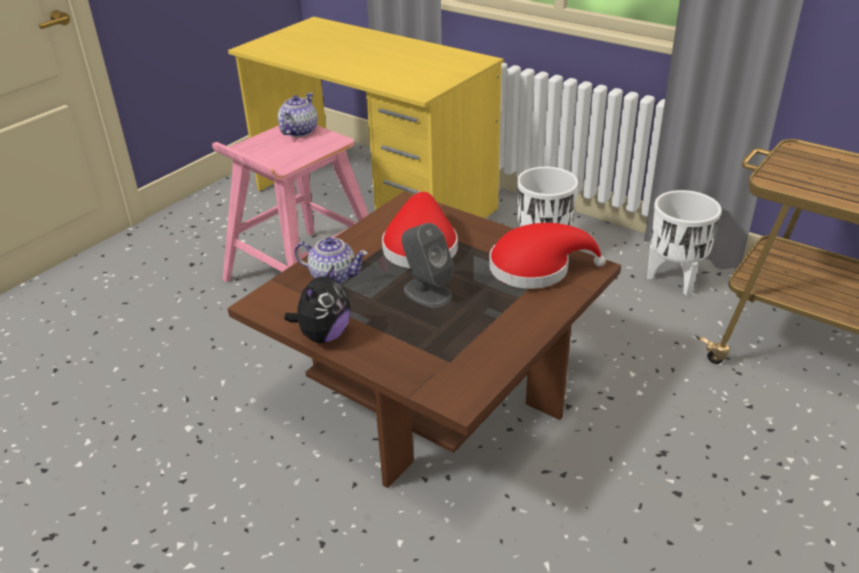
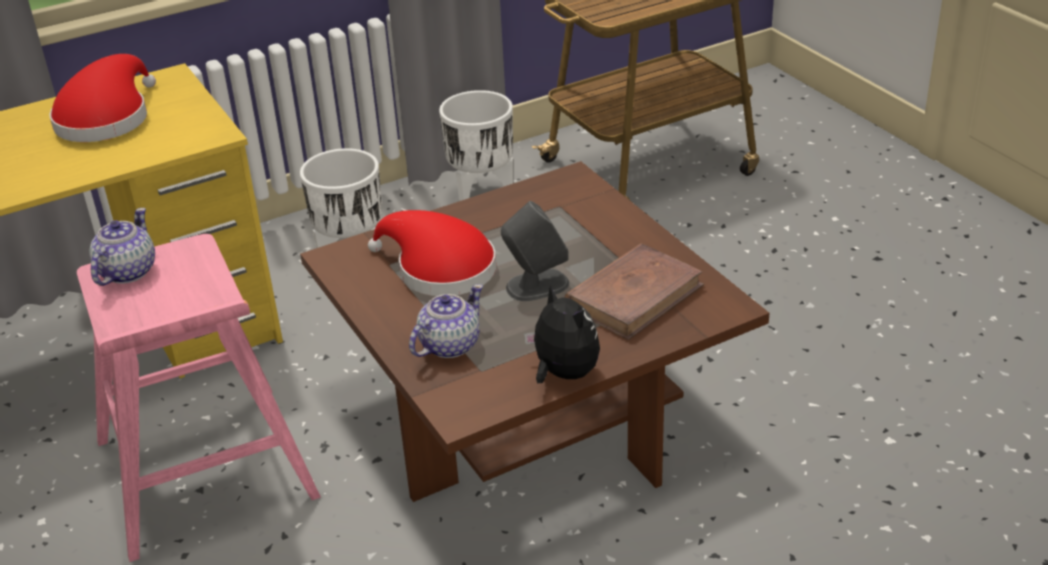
camera: 65 degrees left, 0 degrees up
(298, 131) = (126, 272): teapot -> teapot turned 60 degrees clockwise
(442, 343) = (634, 296): none -> brown book
(536, 268) = (547, 208): red hat -> red hat (106, 119)

